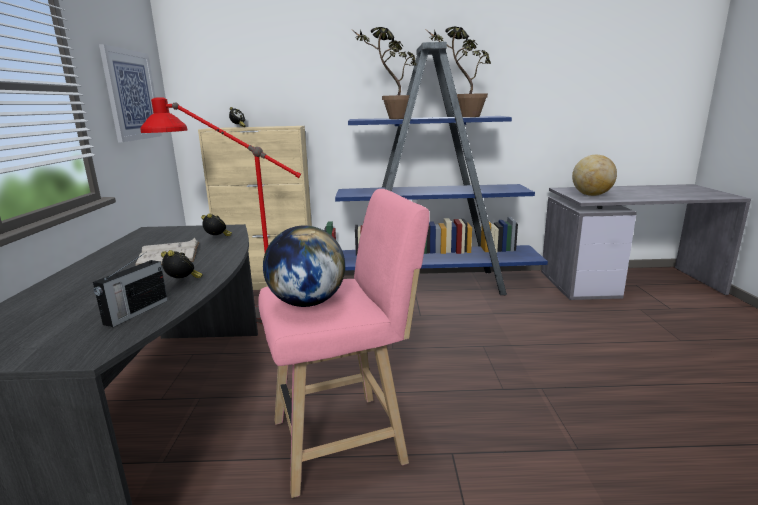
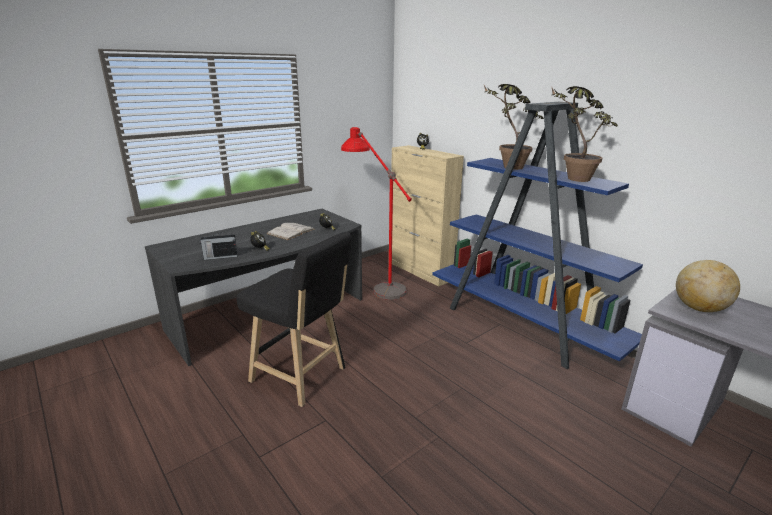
camera: 50 degrees right, 5 degrees up
(131, 95) = (352, 122): picture -> none
(307, 303) = (273, 285): globe -> none
(346, 439) = (302, 377): pink stool -> black stool

